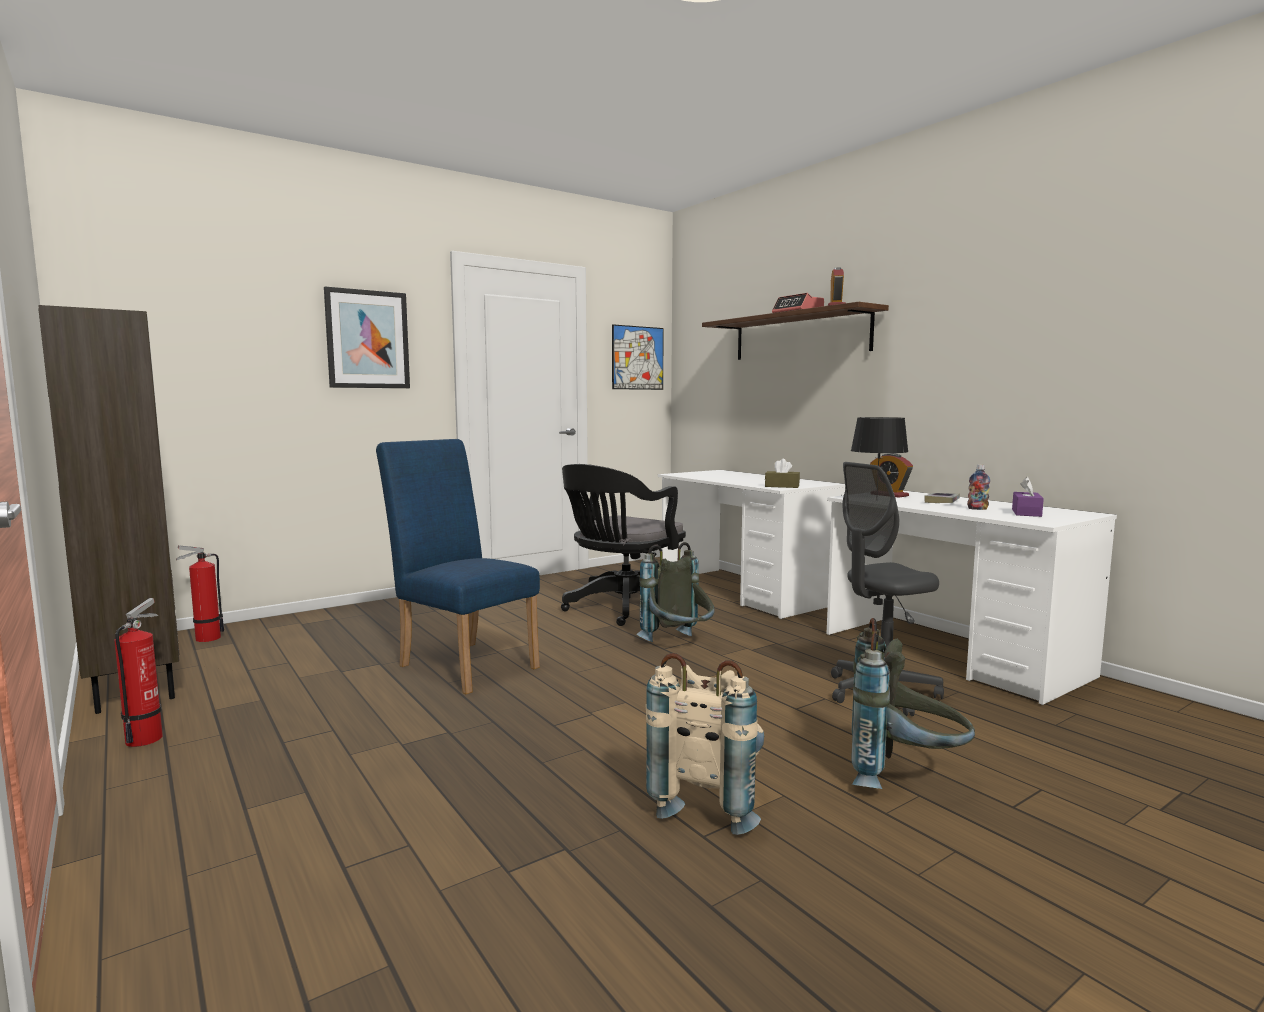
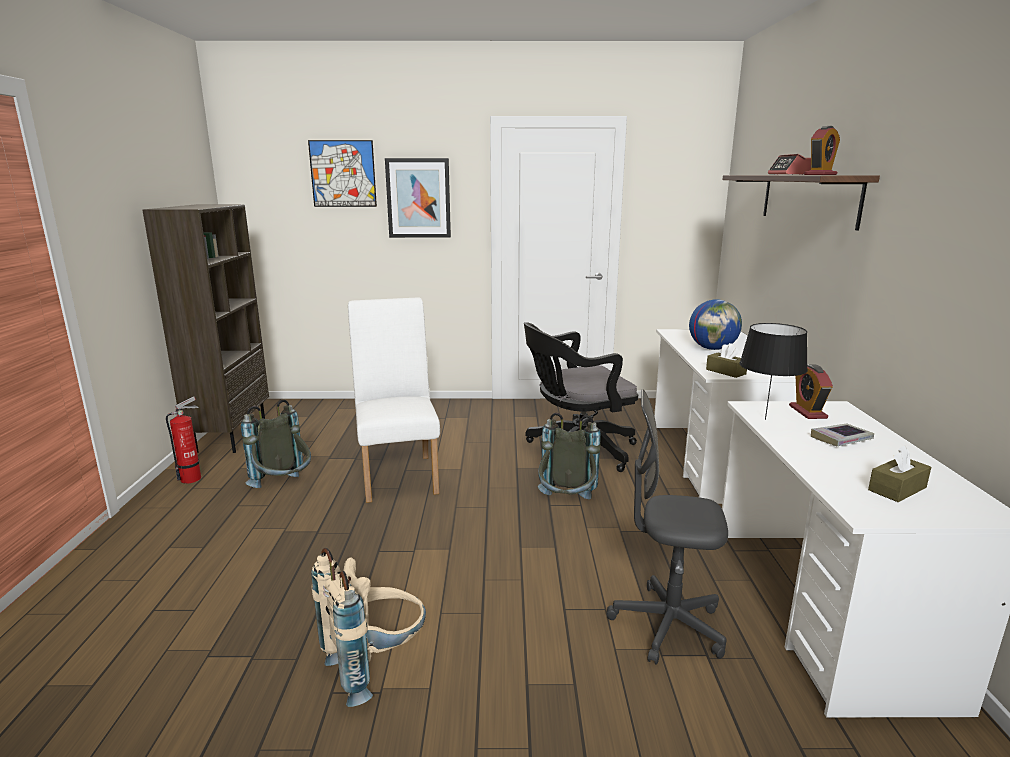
camera: 35 degrees right, 10 degrees up
(204, 639) = (299, 409): fire extinguisher -> none
(463, 663) = (399, 474): blue chair -> white chair
(637, 358) = (682, 204): picture -> picture (343, 174)
(736, 478) = (712, 348): none -> globe
(903, 777) = (545, 722): grey backpack -> grey backpack (284, 488)
(977, 509) = (849, 464): bottle -> none
(1026, 513) = (897, 489): purple tissue box -> brown tissue box

